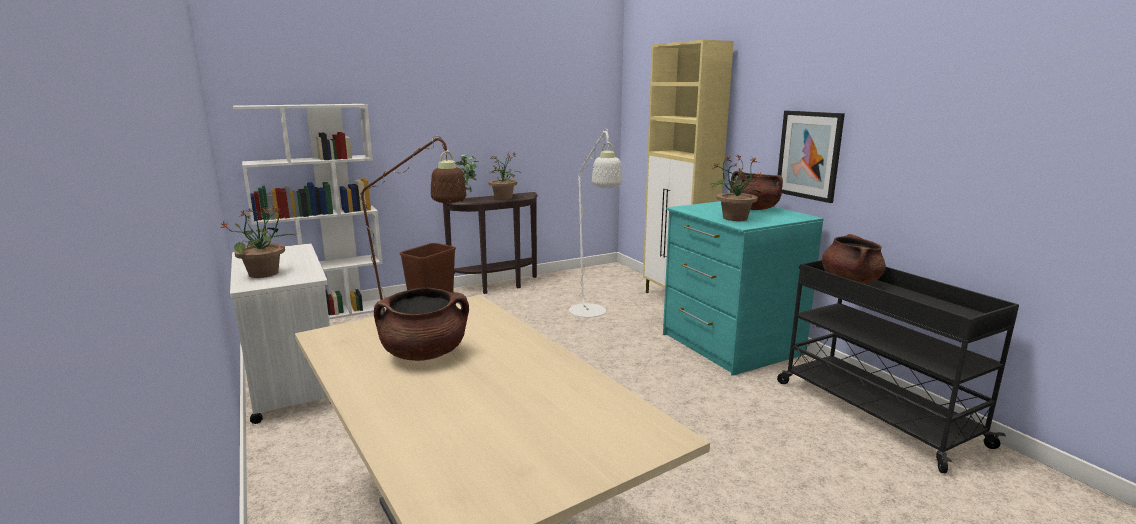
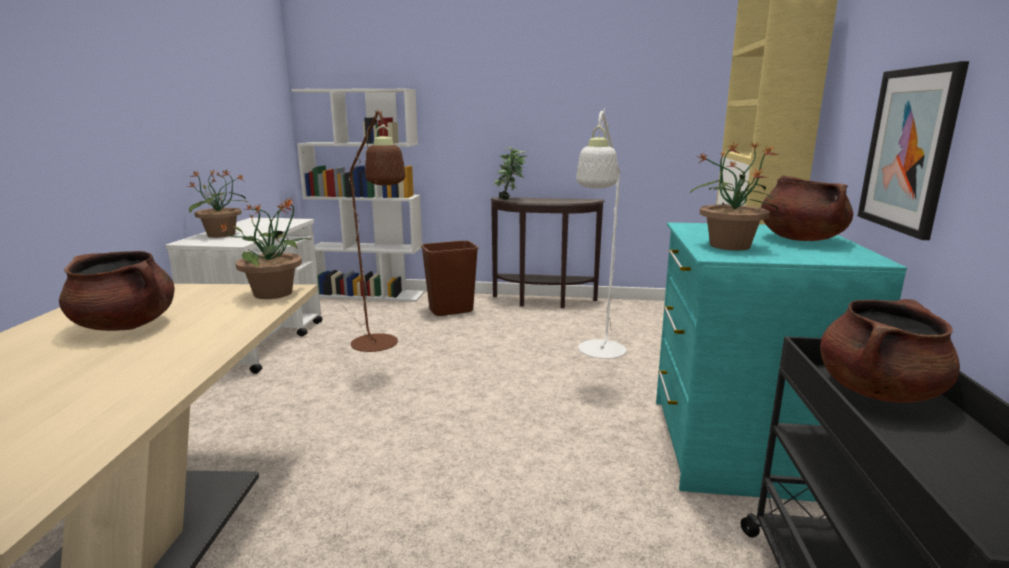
camera: 35 degrees right, 0 degrees up
(503, 197) = (554, 201): potted plant -> potted plant (274, 293)

